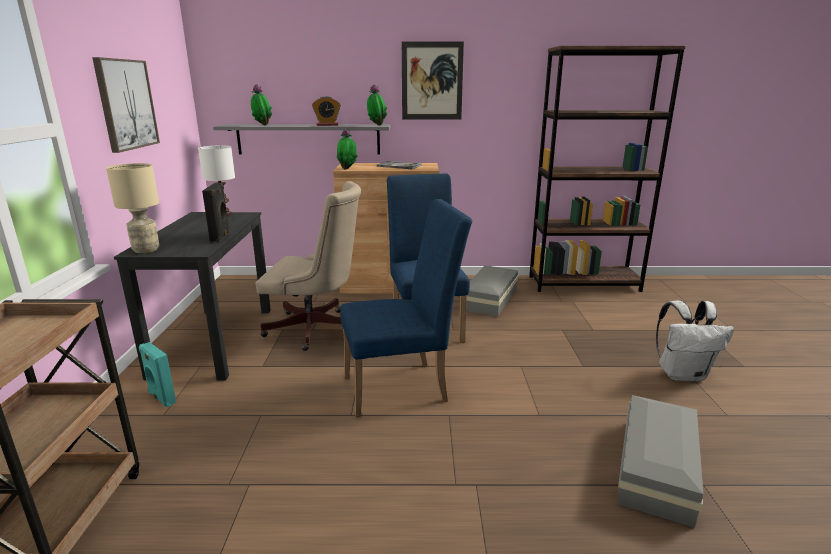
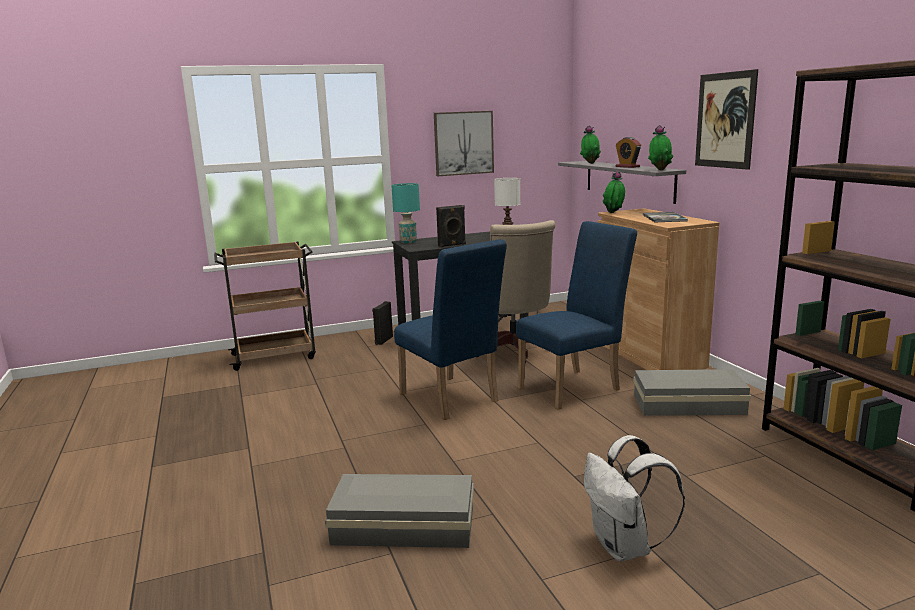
camera: 70 degrees right, 5 degrees down
(146, 250) = (408, 242): beige table lamp -> turquoise table lamp
(161, 398) = (383, 340): turquoise speaker -> black speaker

